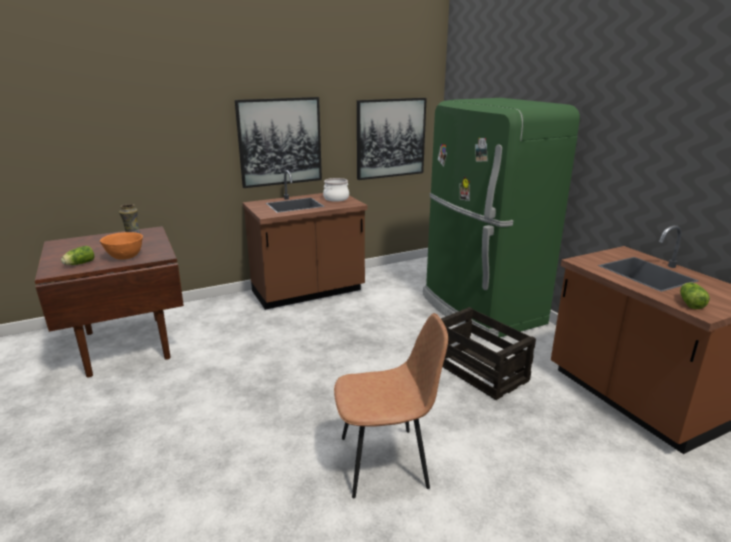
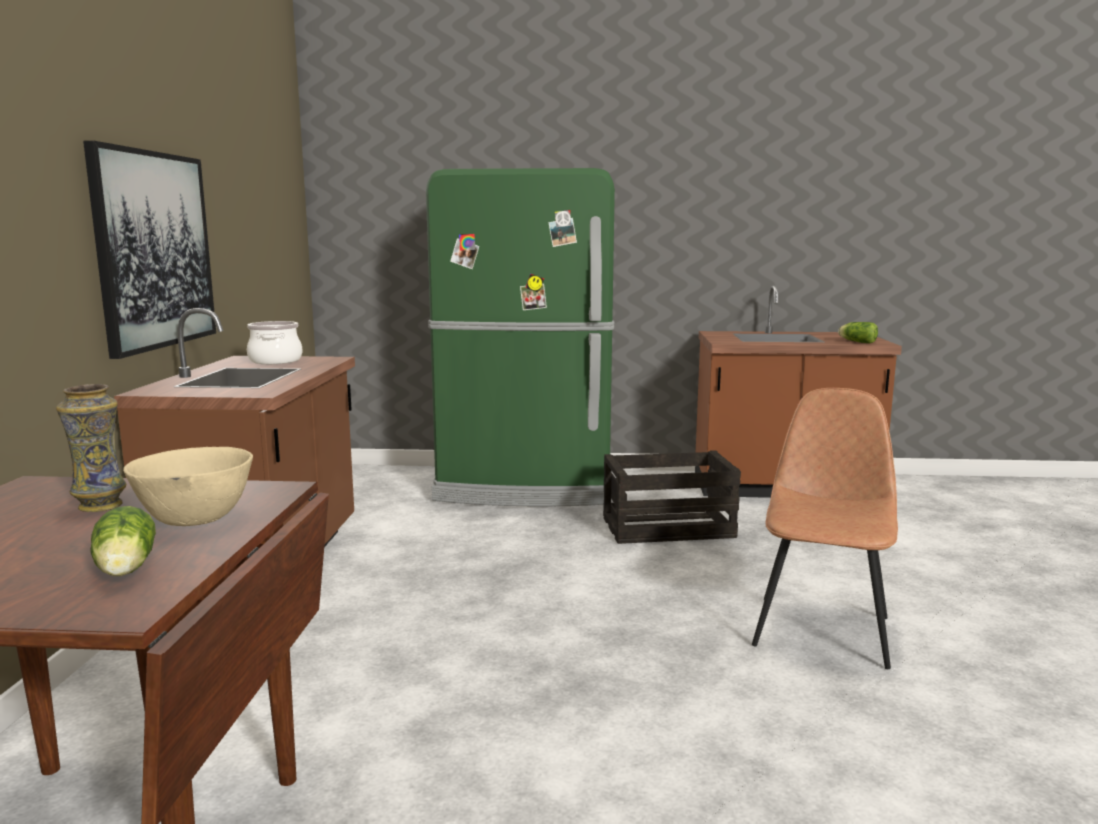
camera: 60 degrees left, 10 degrees down
(125, 257) = (195, 520): orange bowl -> beige bowl
(390, 138) = (270, 253): picture -> none

